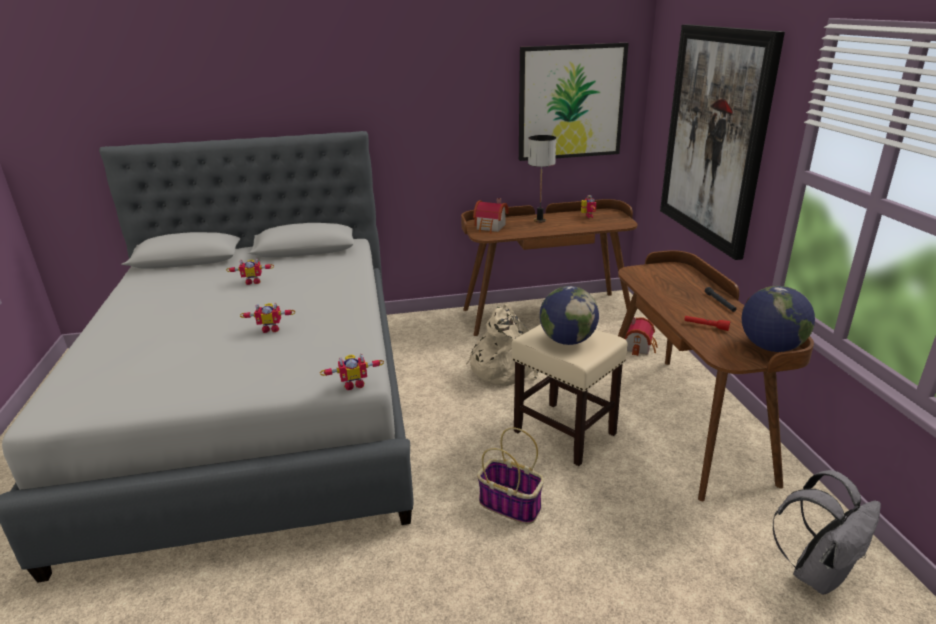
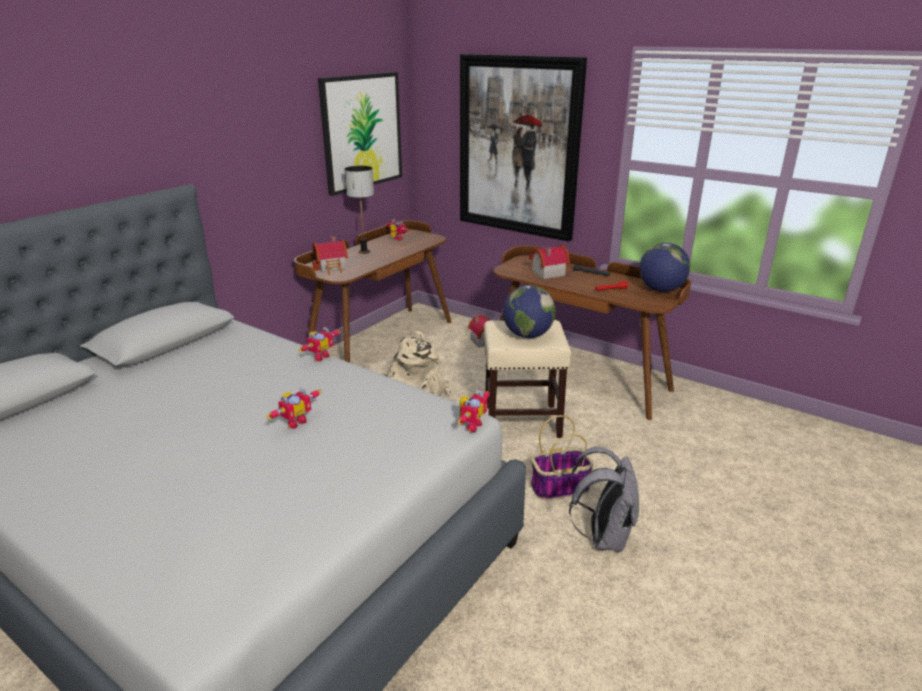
camera: 45 degrees left, 0 degrees up
(253, 281) = (169, 392): toy robot -> toy robot (319, 356)
(669, 287) = (546, 273): none -> toy house
(817, 572) = (743, 426): grey backpack -> grey backpack (603, 536)

